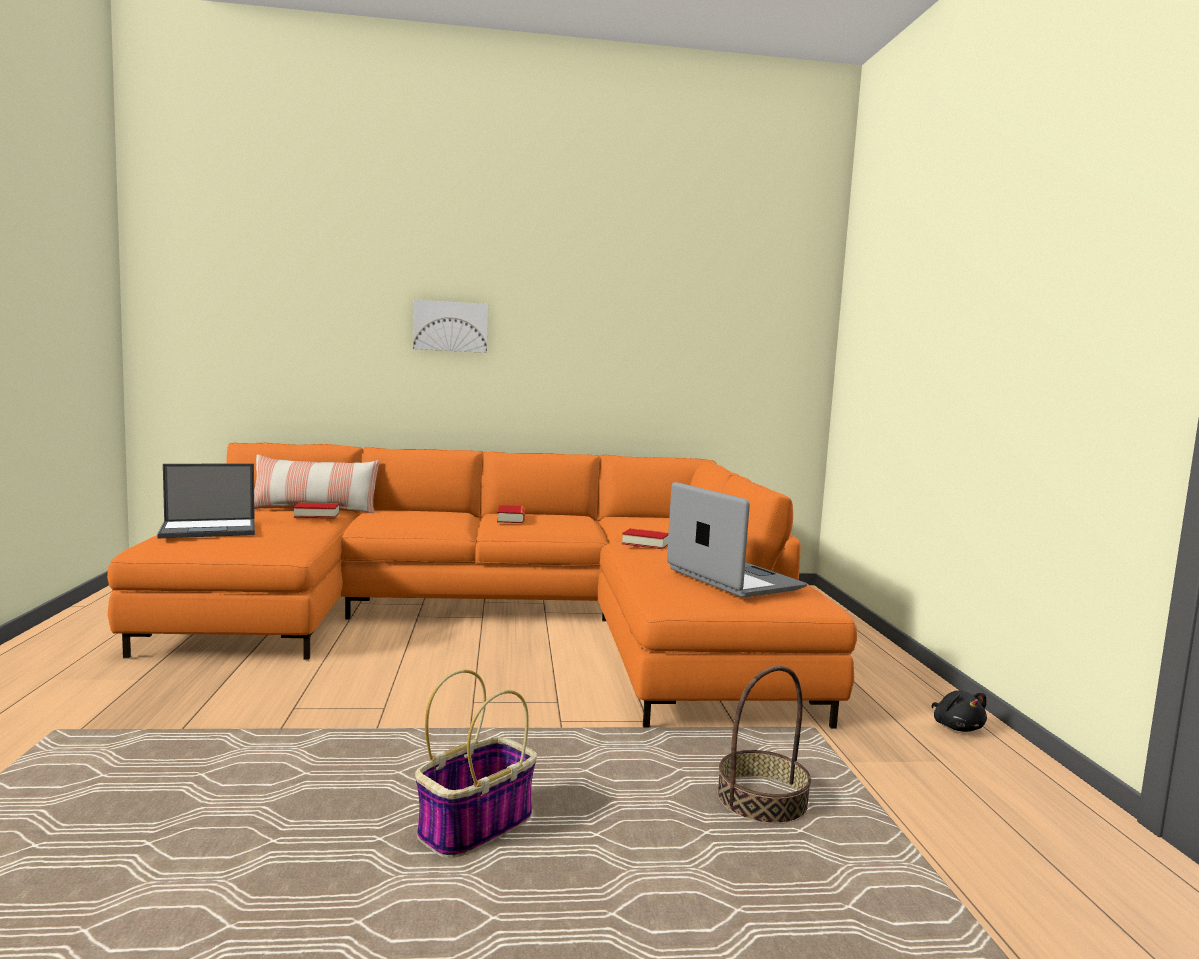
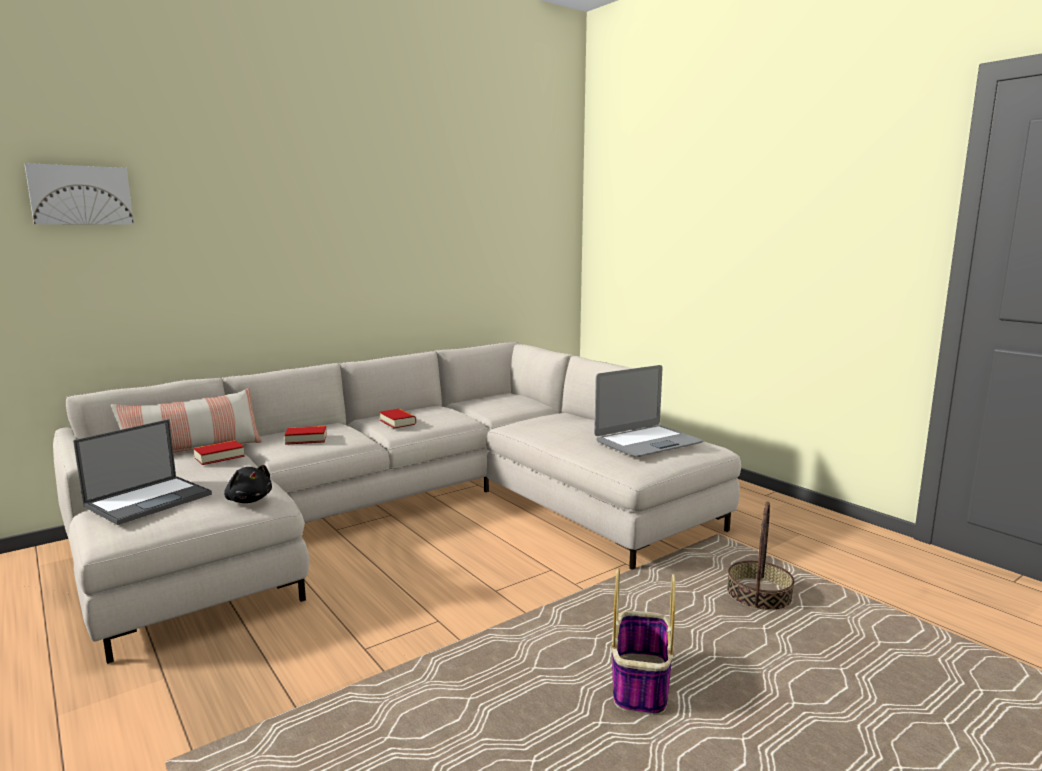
camera: 30 degrees left, 5 degrees up
(451, 326) = (284, 244): picture -> picture (80, 195)
(500, 621) = (411, 514): orange sofa -> beige sofa
(646, 544) = (536, 424): book -> book (306, 439)
(733, 579) = (647, 442): laptop -> laptop turned 120 degrees clockwise
(957, 727) = (780, 509): black plush toy -> black plush toy (249, 500)

